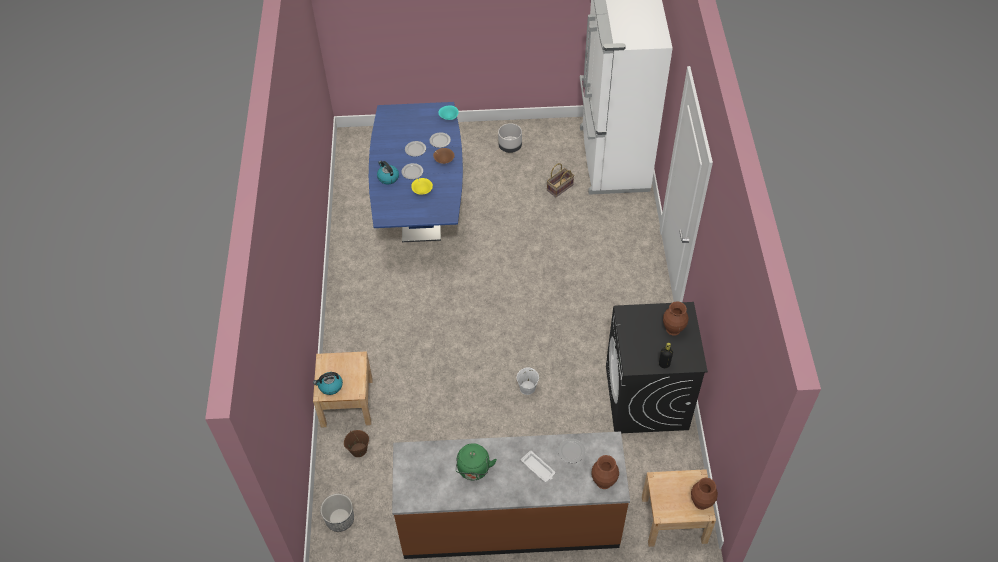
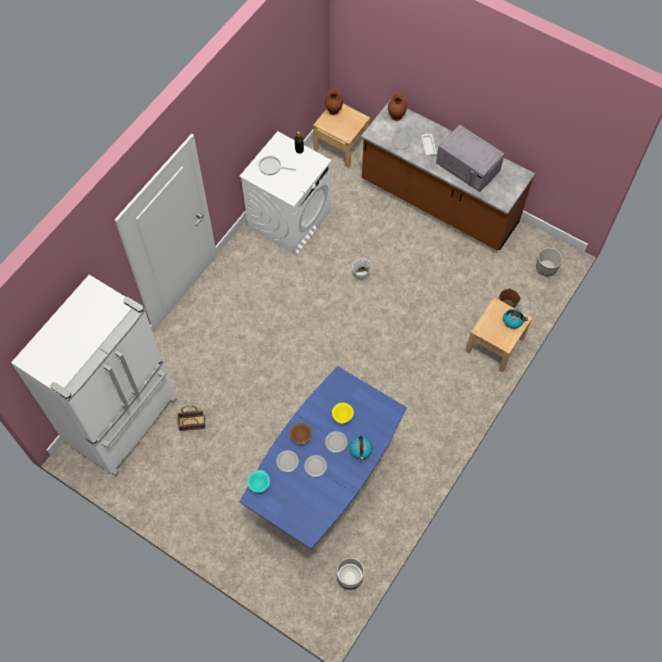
camera: 145 degrees left, 10 degrees up
(473, 470) = (468, 167): green kettle -> grey microwave
(510, 147) = (194, 499): grey planter -> grey planter (350, 577)
(646, 398) = (289, 219): black washing machine -> white washing machine
(672, 329) = (271, 167): brown vase -> frying pan

